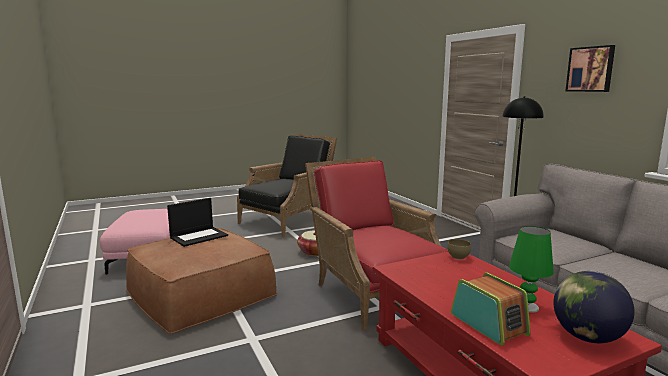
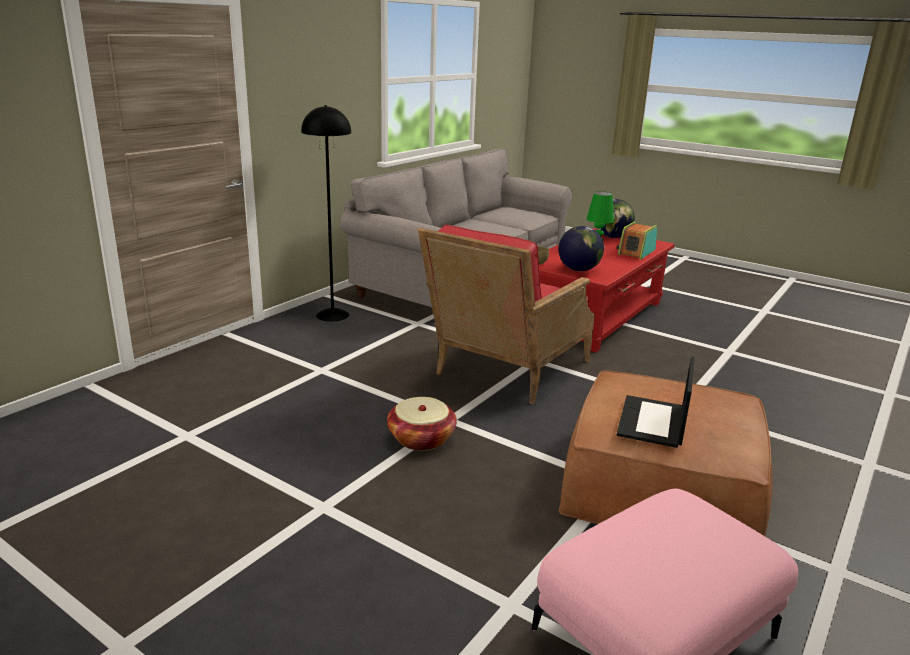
camera: 120 degrees left, 10 degrees up
(199, 236) = (653, 422): laptop -> laptop turned 90 degrees counterclockwise
(289, 220) = (238, 538): black armchair -> none
(426, 267) = (578, 270): none -> globe
(590, 69) = (325, 65): picture -> none

